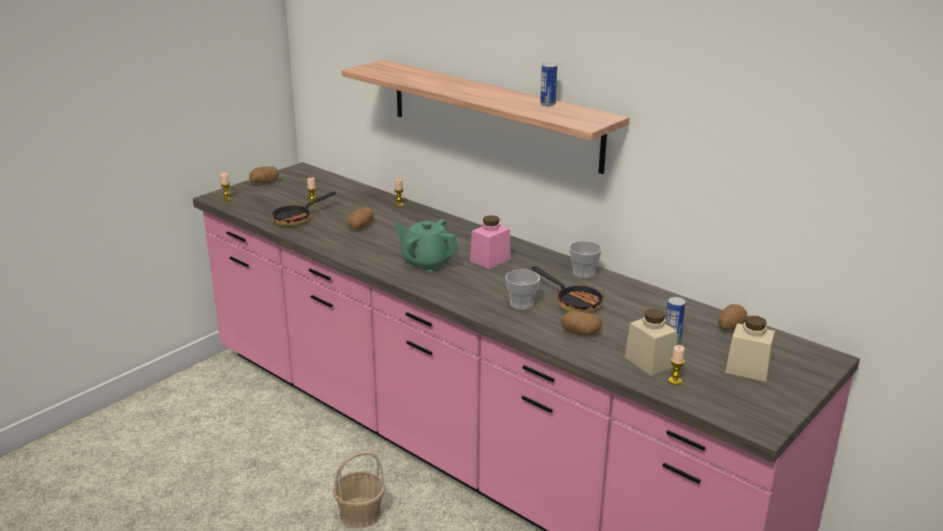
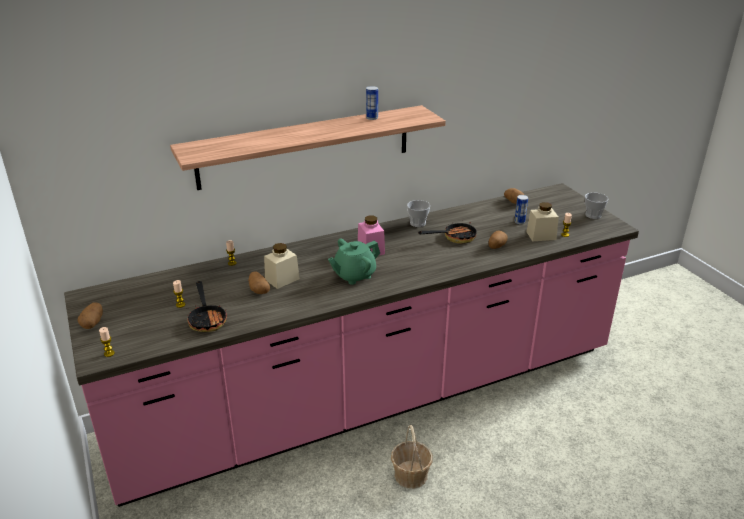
camera: 65 degrees left, 5 degrees up
(521, 304) = (445, 255): cup -> cup (593, 215)
(747, 369) = (561, 212): beige jar -> beige jar (282, 279)

